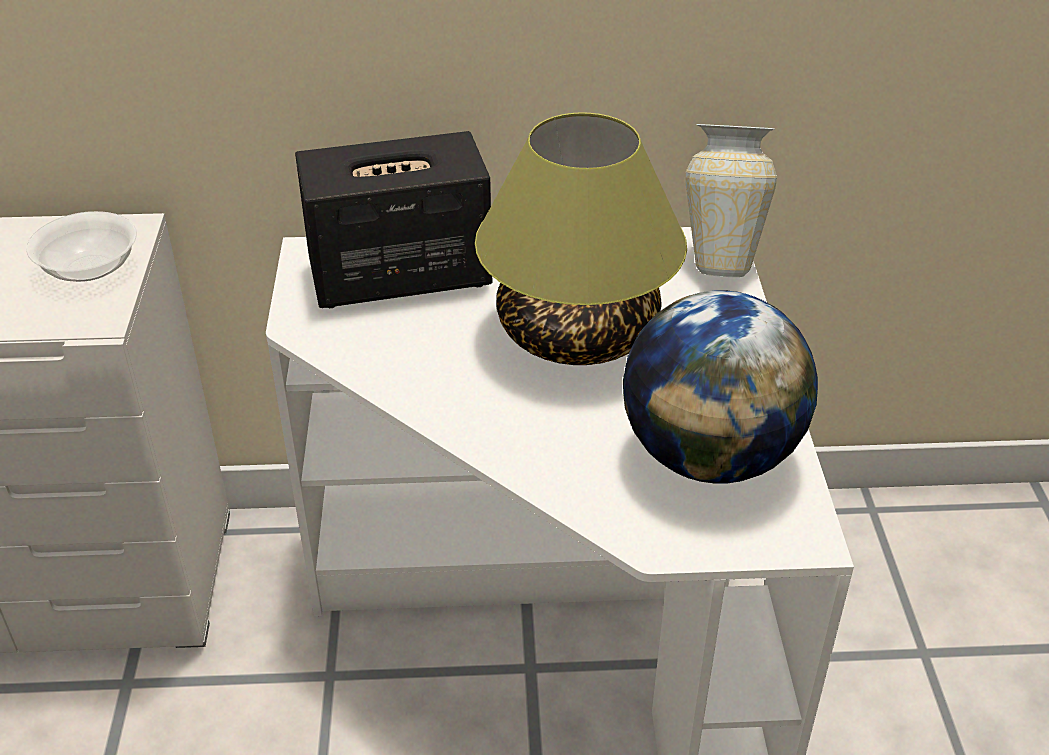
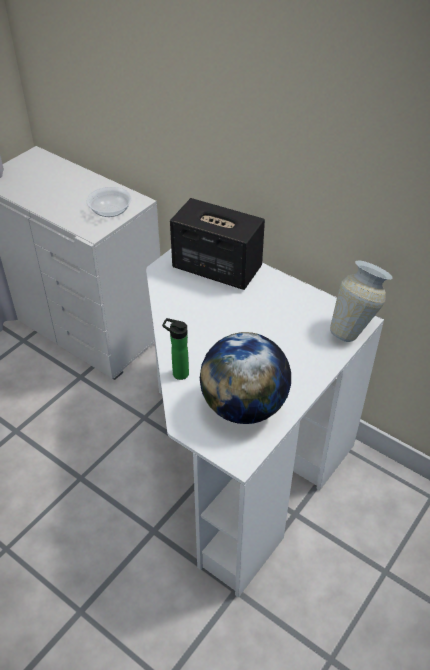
camera: 40 degrees right, 5 degrees up
(541, 469) = (178, 373): none -> bottle
(578, 334) = (255, 329): table lamp -> none

